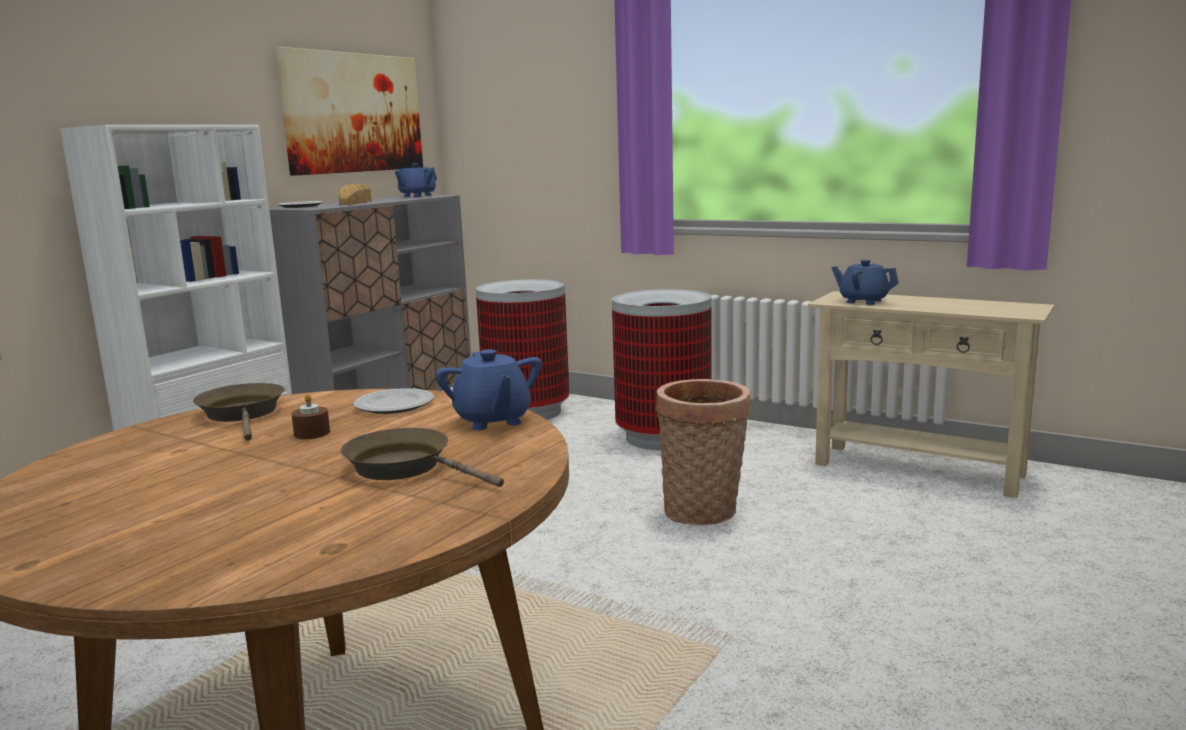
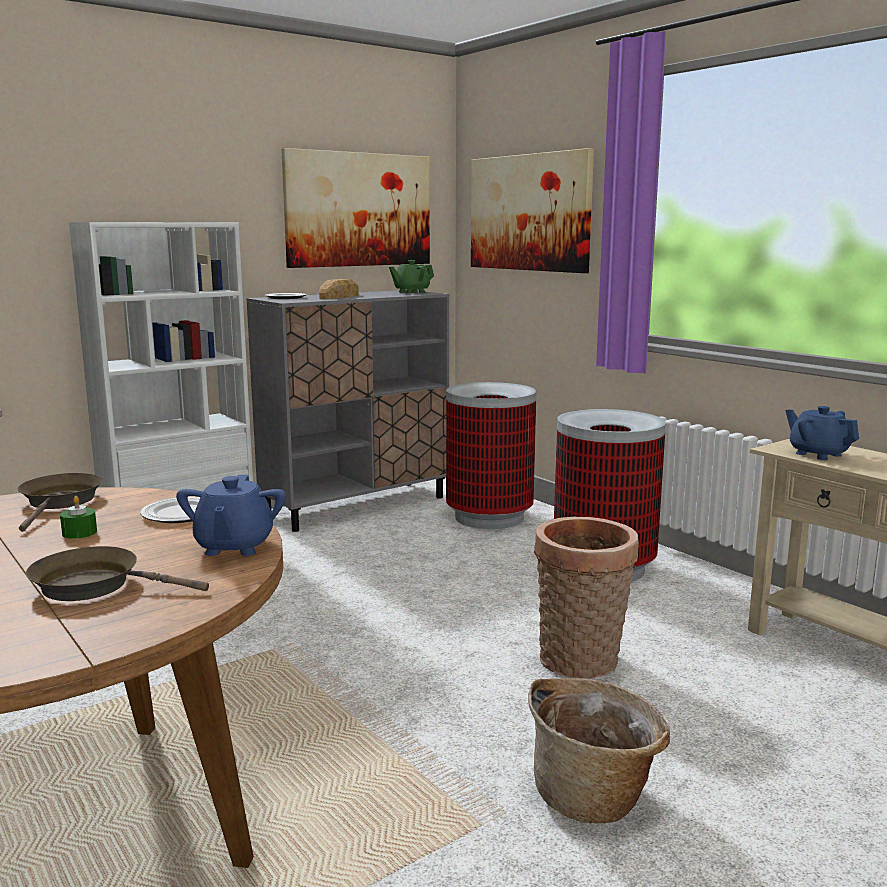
camera: 20 degrees right, 0 degrees up
(312, 433) = (79, 533): brown candle -> green candle
(405, 467) = (95, 585): brown frying pan -> brown frying pan turned 45 degrees counterclockwise
(417, 196) = (411, 292): blue teapot -> green teapot
(529, 112) = (529, 213): none -> picture
(792, 606) = (594, 796): none -> basket

